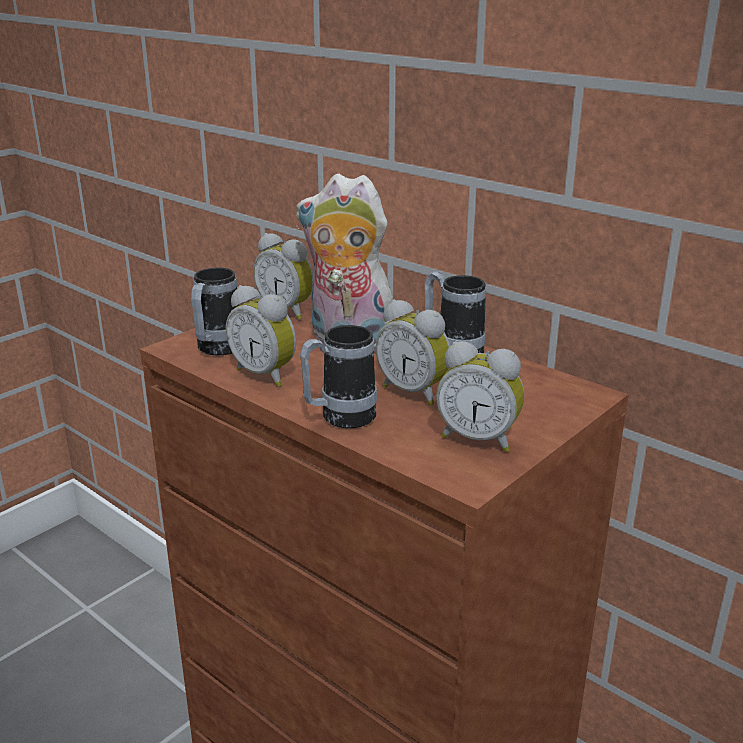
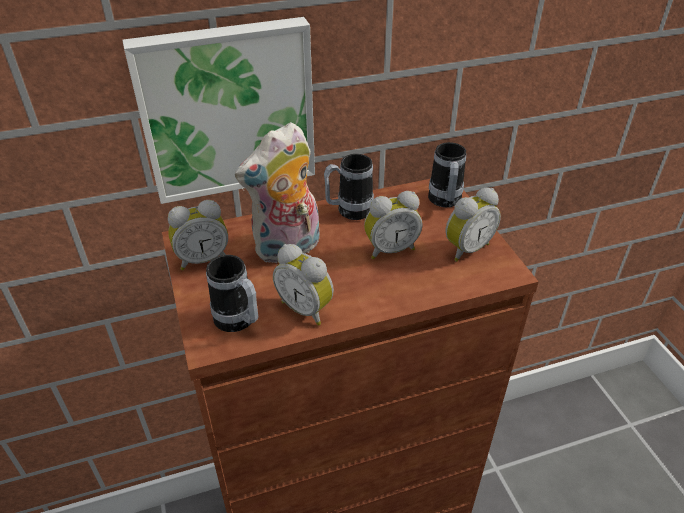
camera: 60 degrees left, 15 degrees up
(266, 374) = (307, 308): alarm clock -> alarm clock turned 60 degrees clockwise
(339, 418) = (401, 296): mug -> mug (445, 202)
(386, 173) = (227, 109): none -> picture

